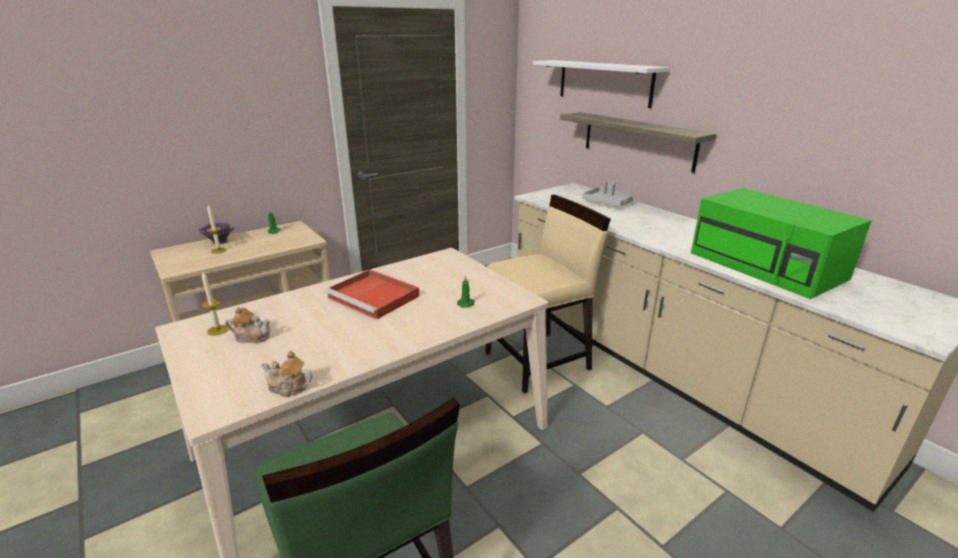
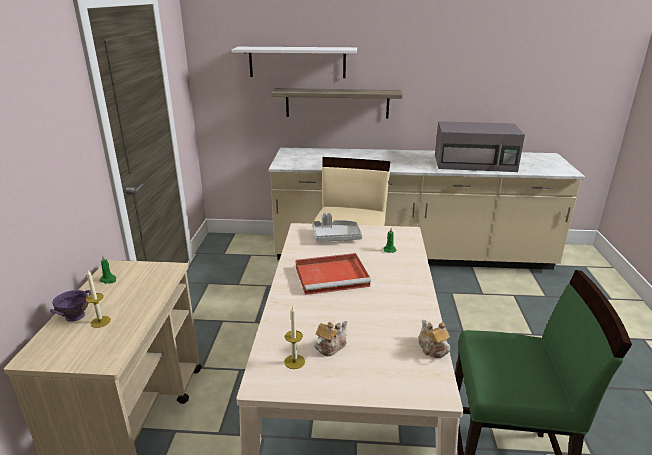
camera: 50 degrees left, 0 degrees up
(288, 388) = (432, 349): teapot -> teapot turned 105 degrees clockwise
(607, 203) = (335, 154): grey tray -> grey tray (336, 236)
(767, 266) = (475, 163): green microwave -> grey microwave

